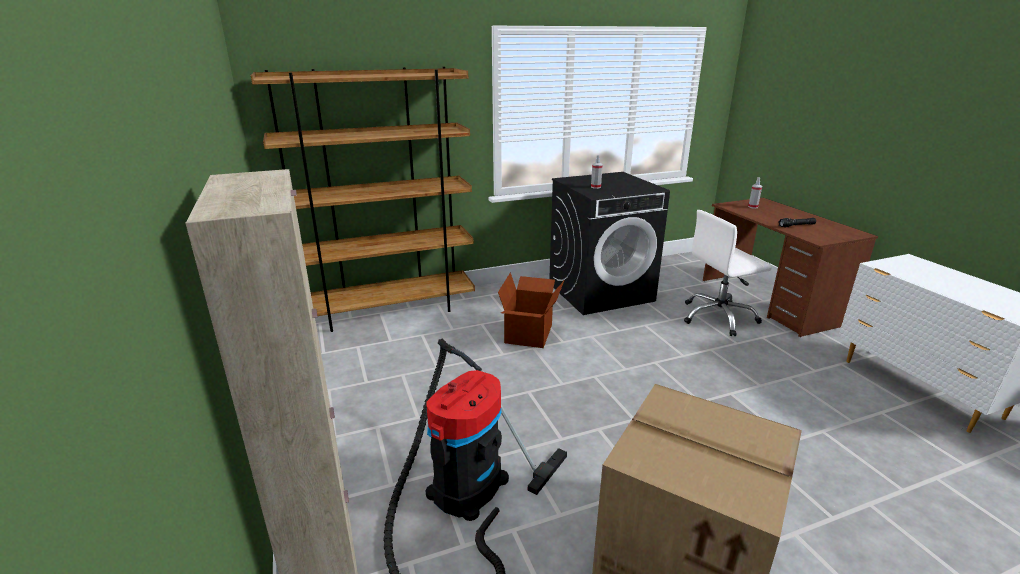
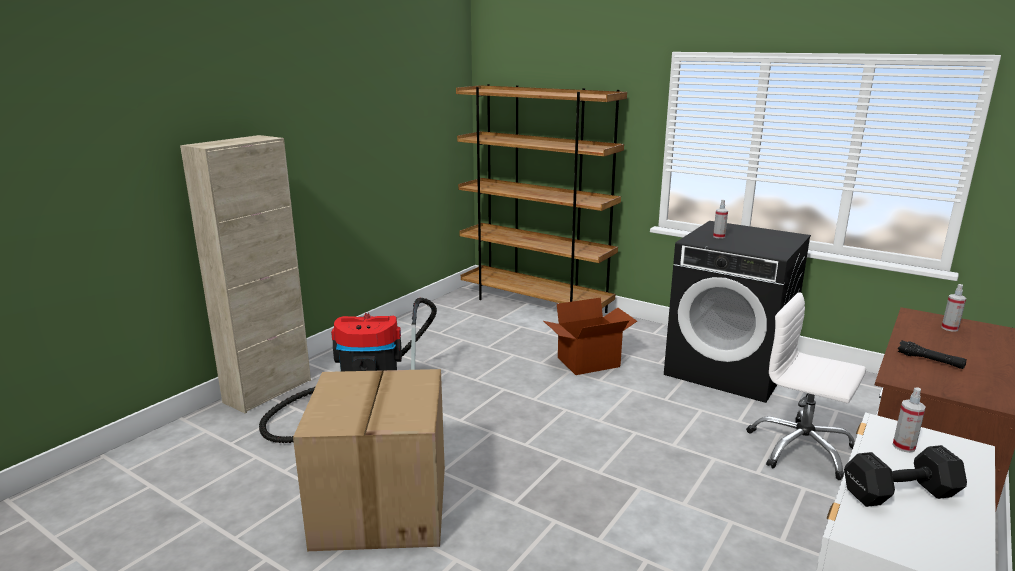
camera: 55 degrees right, 5 degrees down
(908, 270) = (904, 446): none -> spray bottle
(969, 291) = (903, 494): none -> black dumbbell

